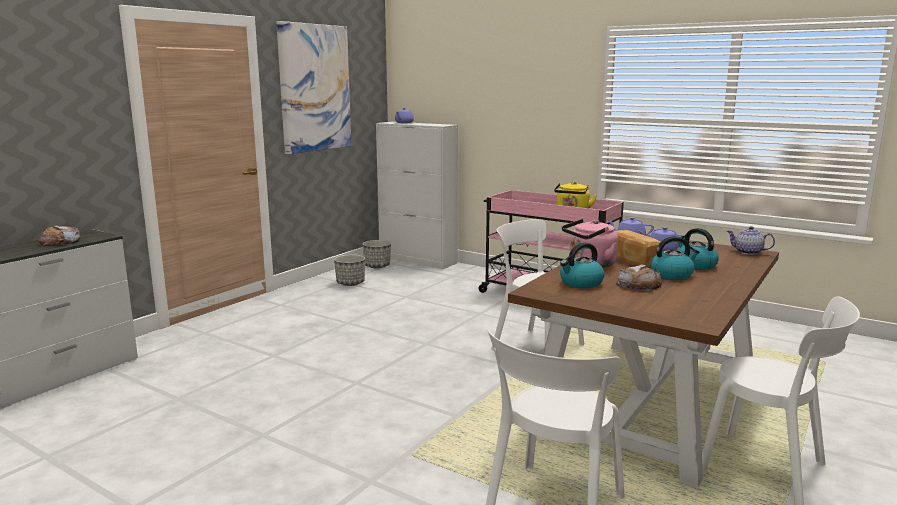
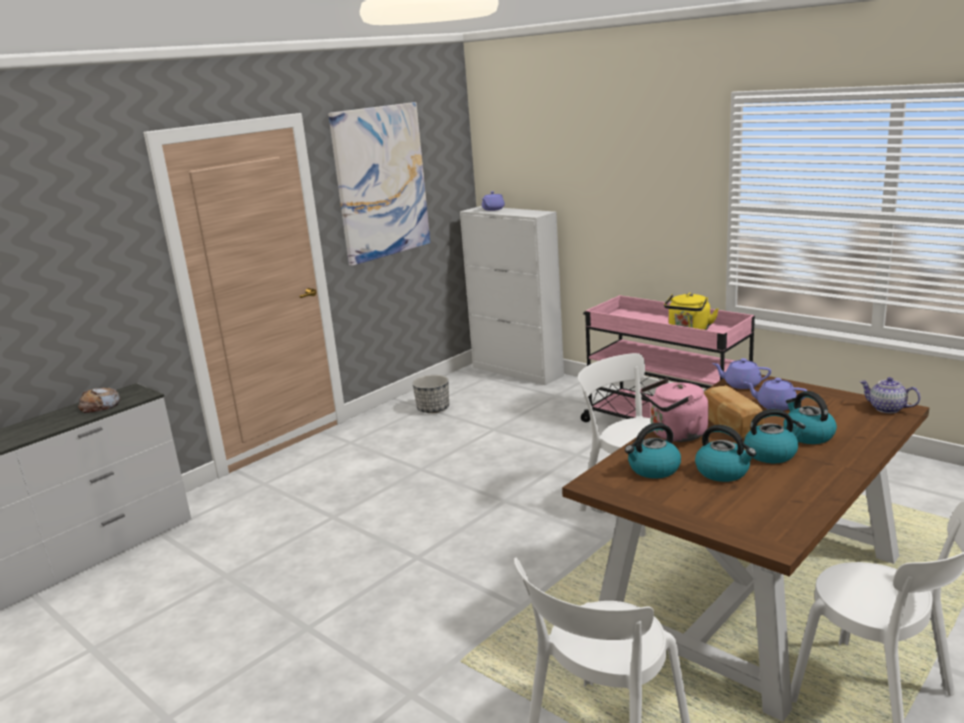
camera: 10 degrees right, 5 degrees up
(377, 266) = (468, 382): planter -> none
(638, 285) = (723, 472): bread -> kettle

